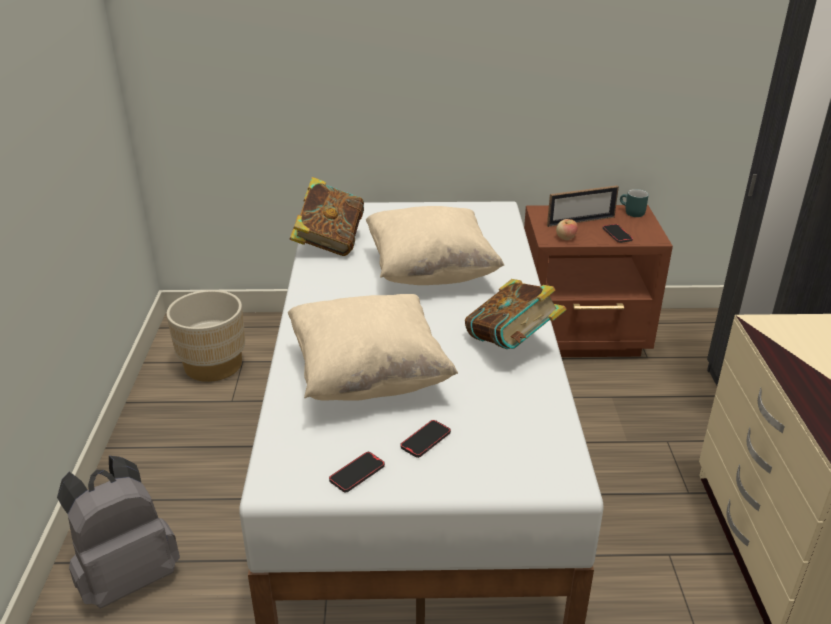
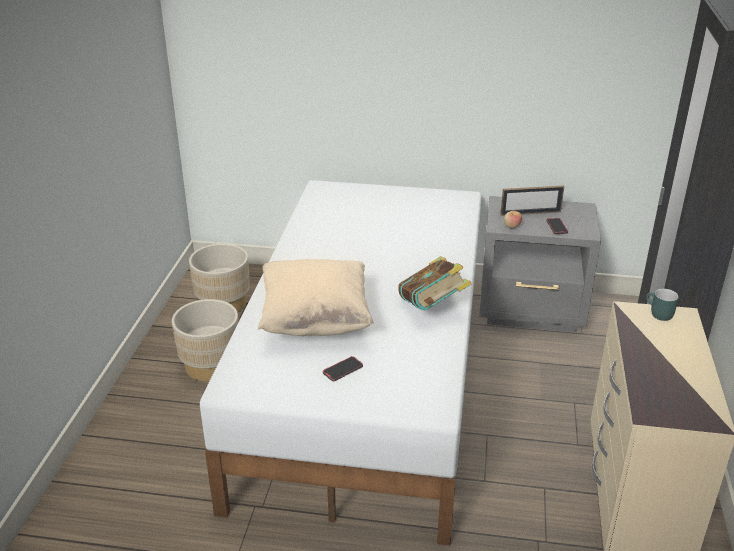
camera: 10 degrees right, 0 degrees up
(128, 576) = (131, 450): grey backpack -> none
(213, 447) = (210, 366): none -> beige planter
(329, 243) = (316, 215): book -> none
(357, 474) = (286, 387): phone -> none
(430, 272) = (389, 245): beige pillow -> none
(584, 337) = (532, 311): brown nightstand -> grey nightstand
(631, 213) = (577, 209): turquoise mug -> turquoise mug (657, 314)

